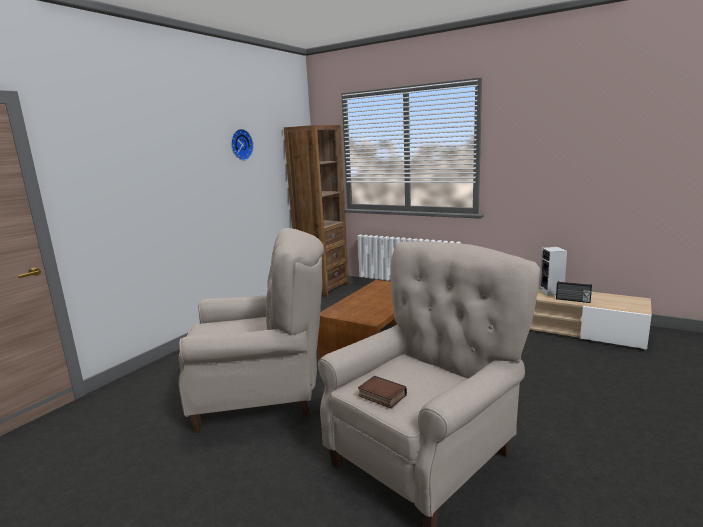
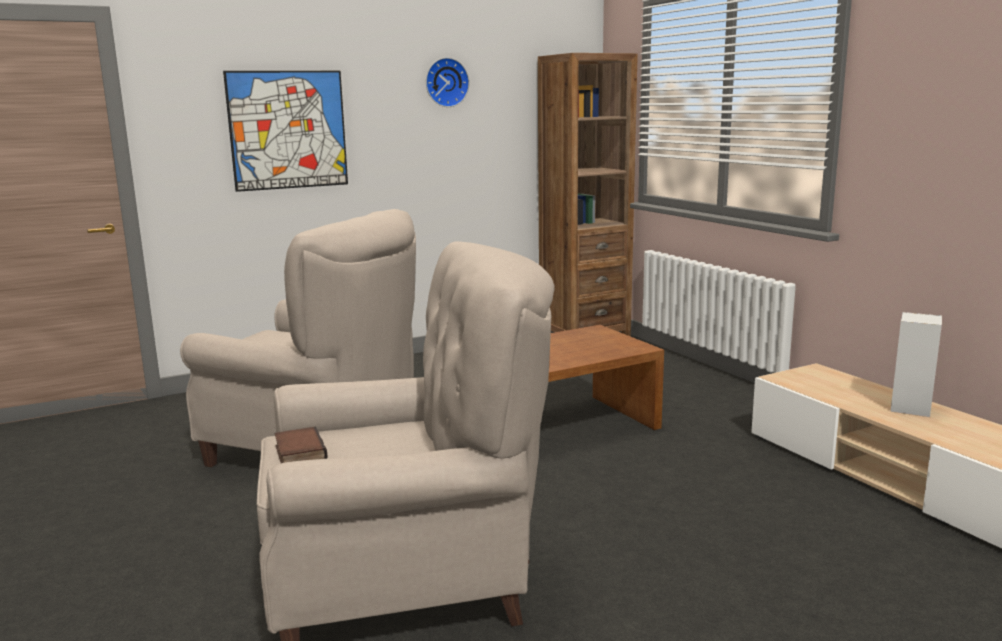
camera: 30 degrees right, 0 degrees up
(154, 182) = (288, 130): none -> picture
(572, 300) = (929, 430): radio -> none

